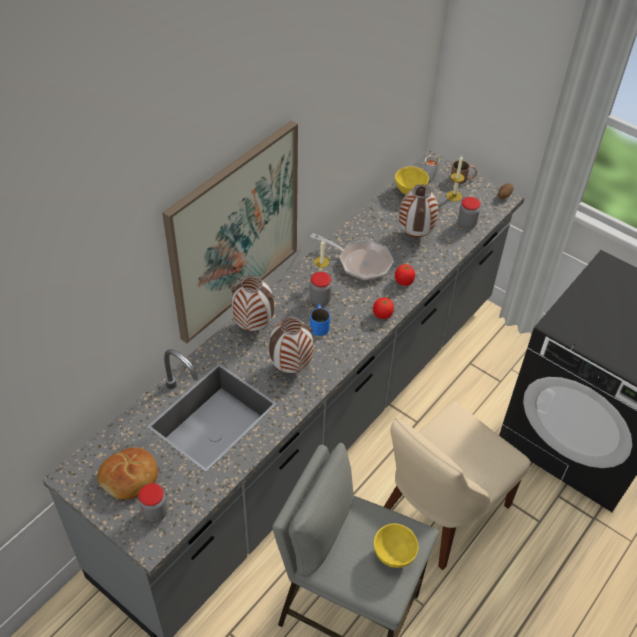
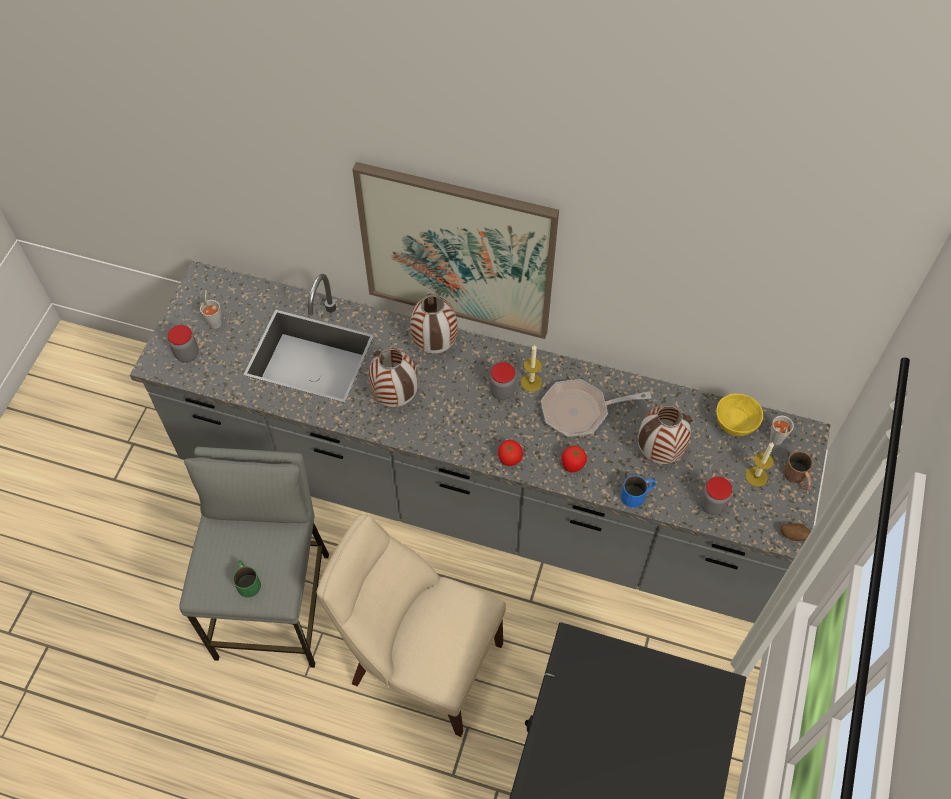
camera: 70 degrees right, 10 degrees up
(130, 478) = (215, 321): bread -> grey cup
(319, 324) = (466, 402): blue mug -> blue mug (638, 494)
(360, 262) = (580, 411): frying pan -> frying pan turned 75 degrees clockwise
(393, 554) = (247, 580): yellow bowl -> green mug

